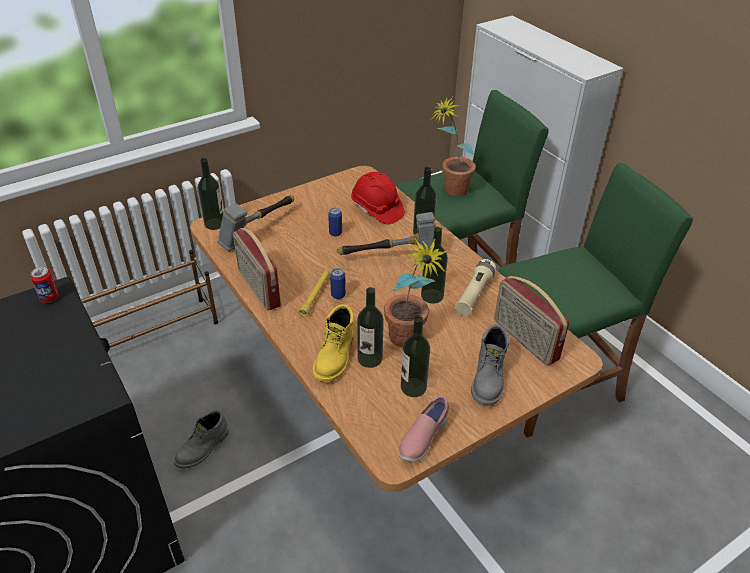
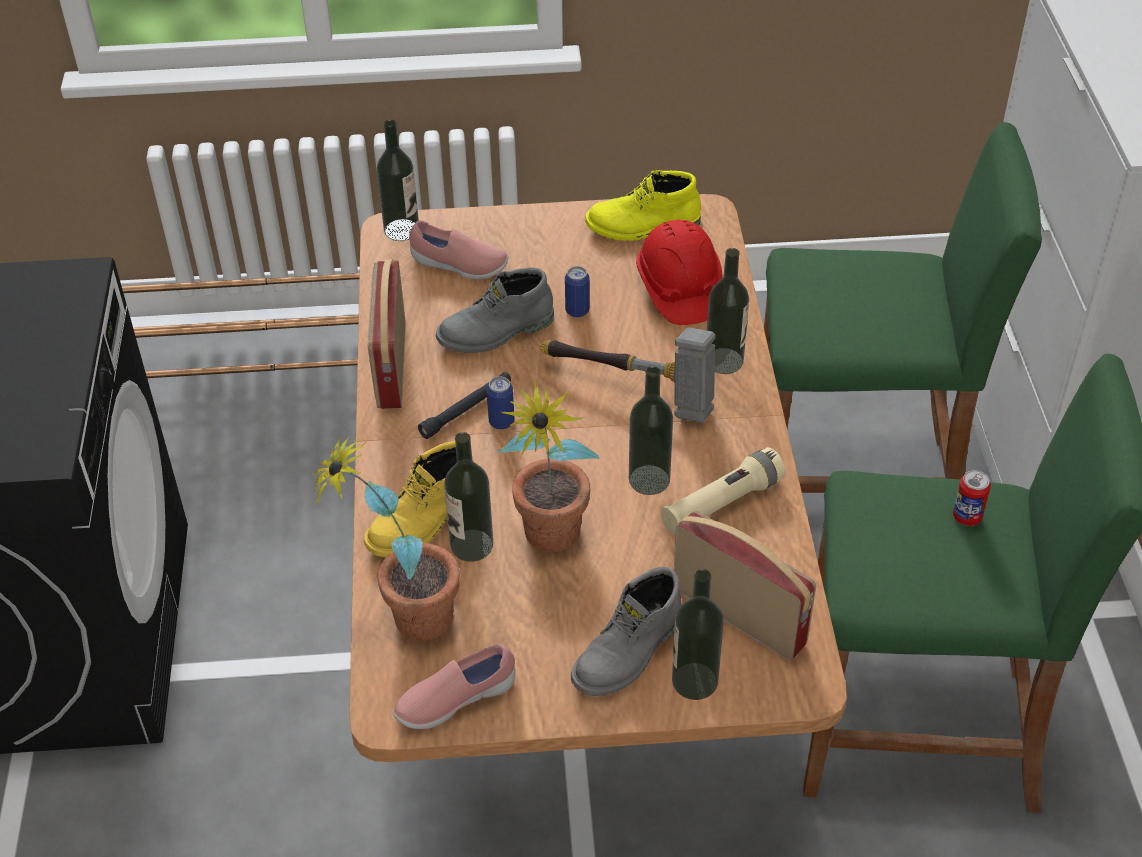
camera: 30 degrees right, 5 degrees up
(49, 298) = (67, 283): can -> can (967, 517)
(203, 448) = (281, 588): grey boot -> grey boot (496, 333)
(258, 231) = (459, 266): hammer -> pink shoe
(315, 295) = (466, 409): yellow flashlight -> black flashlight
(338, 188) = (642, 227): none -> yellow boot
(413, 387) = (502, 617): bottle -> bottle (694, 681)
(450, 192) = (851, 295): potted plant -> potted plant (404, 618)
(524, 340) = (740, 615): radio -> radio turned 135 degrees clockwise

